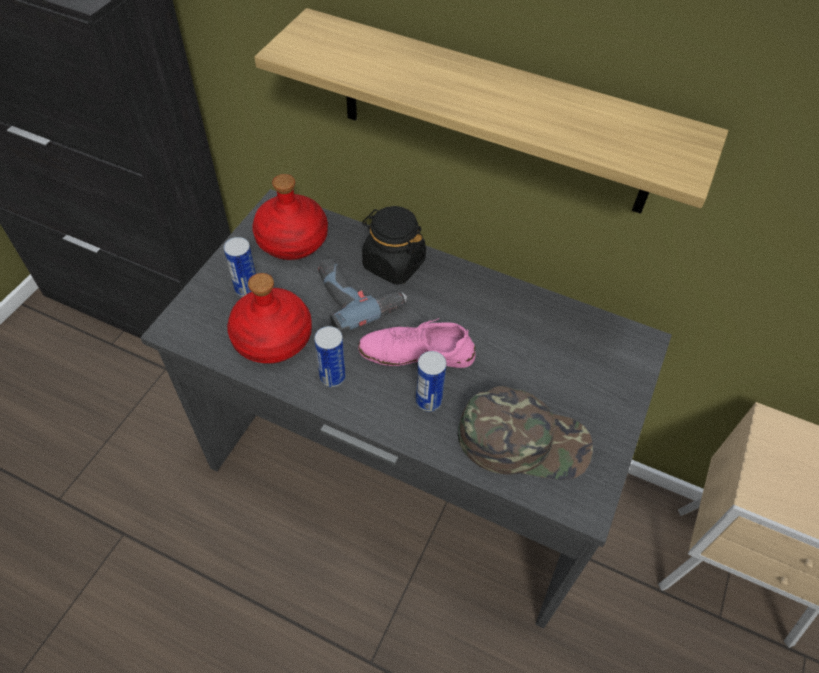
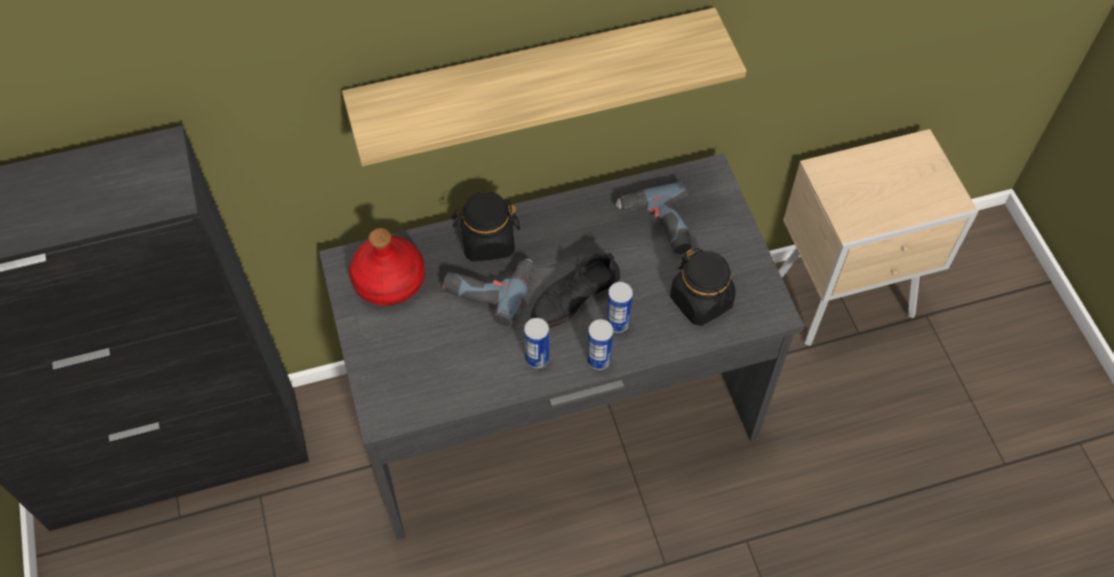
camera: 40 degrees left, 5 degrees up
(246, 289) = (400, 345): can -> can (598, 360)
(273, 337) = (463, 365): red bottle -> none
(416, 352) = (575, 296): pink shoe -> black shoe
(523, 440) = (701, 301): green cap -> black jar
(547, 349) = (657, 225): none -> power drill

